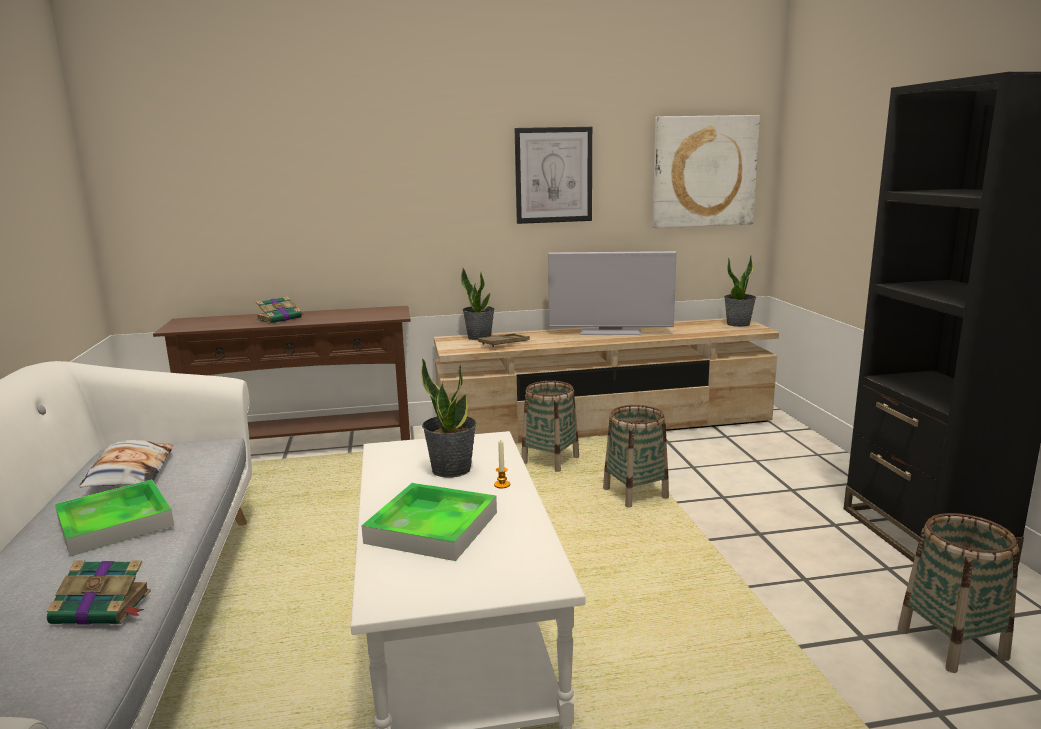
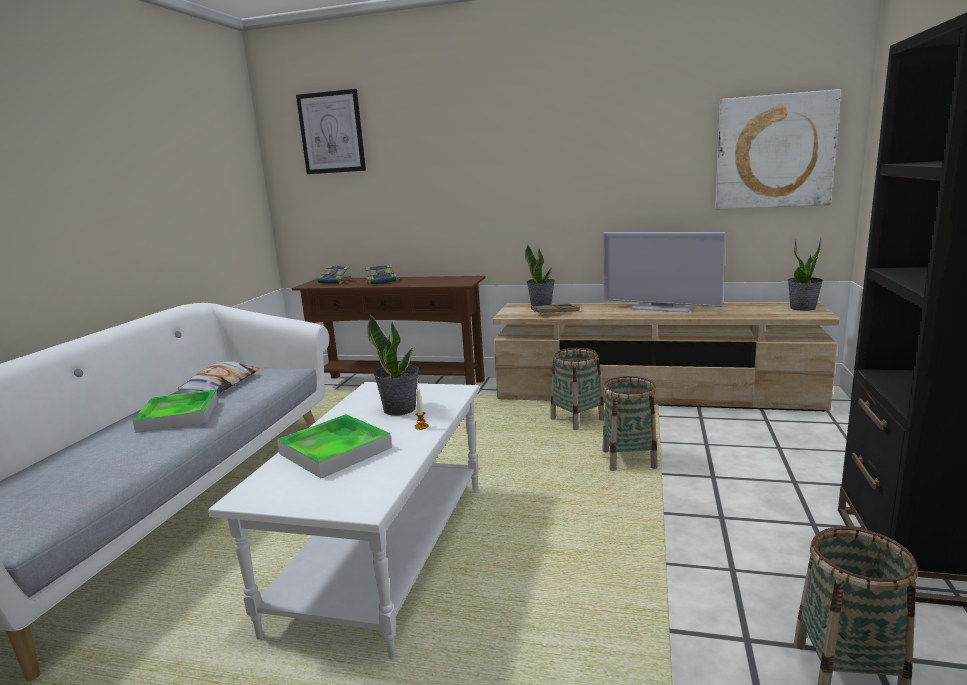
camera: 25 degrees right, 0 degrees up
(103, 608) = (117, 468): book -> book (336, 281)
(553, 175) = (615, 161): picture -> picture (331, 132)

